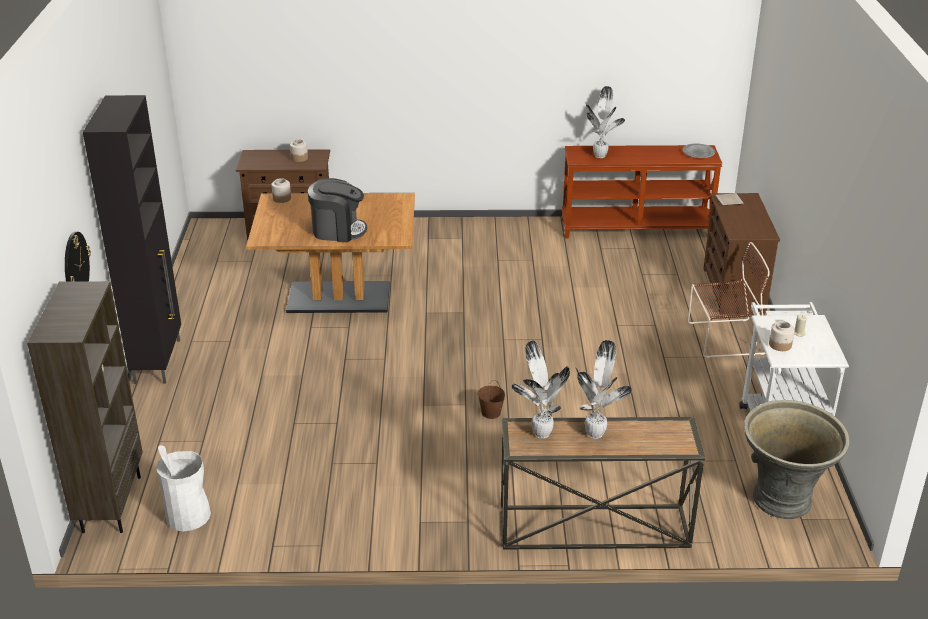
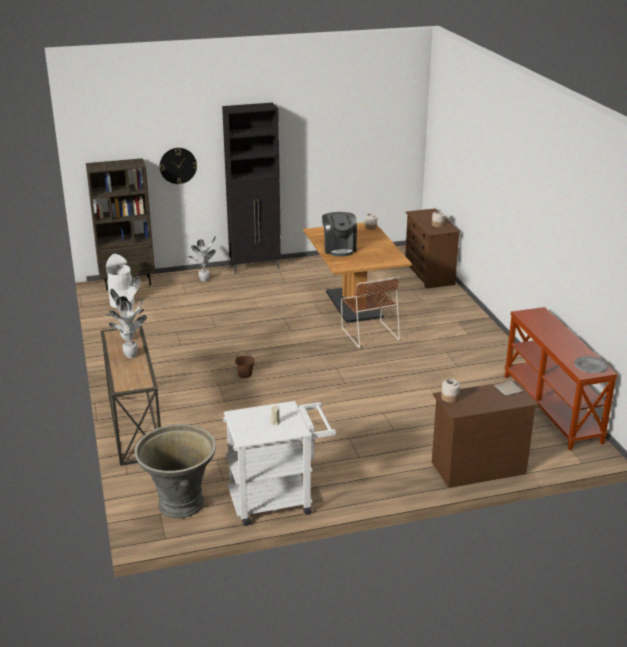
camera: 75 degrees right, 5 degrees down
(600, 155) = (539, 322): potted plant -> potted plant (205, 280)
(723, 338) = (393, 466): brown chair -> brown chair (369, 333)
(780, 345) = (253, 414): jar -> jar (450, 398)

